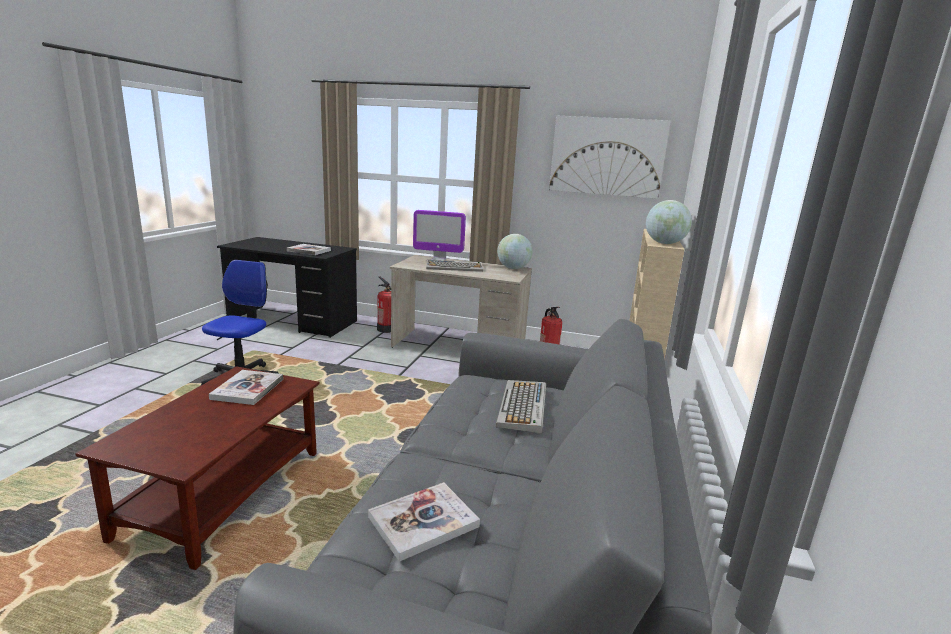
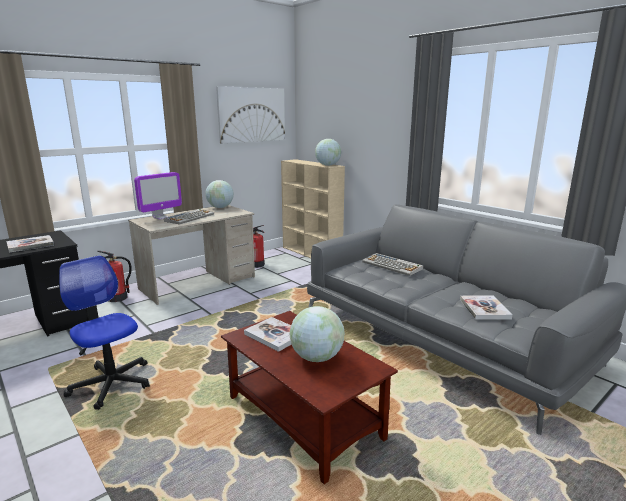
camera: 55 degrees left, 0 degrees up
(201, 422) = (317, 357): none -> globe

